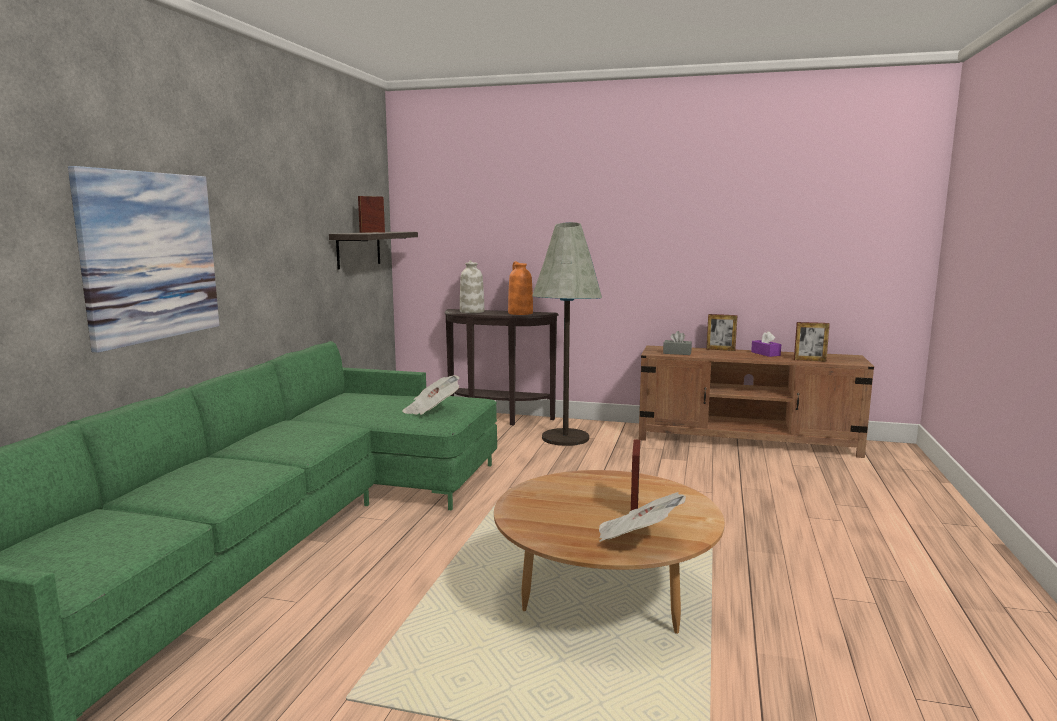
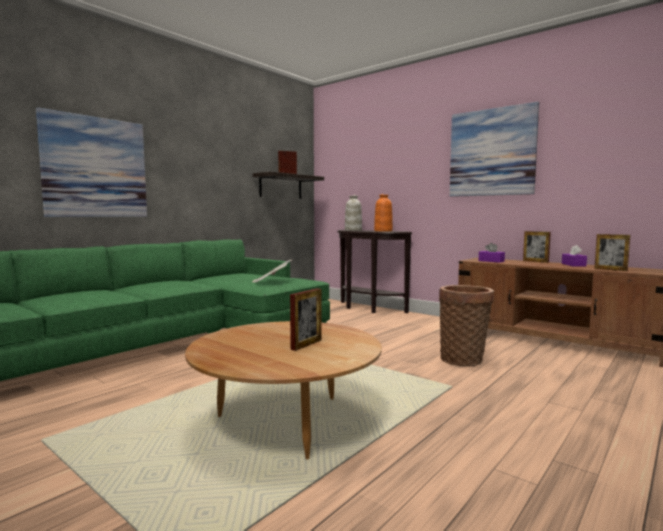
camera: 25 degrees right, 5 degrees down
(565, 438) = (400, 323): grey floor lamp -> none
(637, 539) = (267, 362): newspaper -> none
(664, 215) = (491, 152): none -> picture
(677, 353) = (491, 261): grey tissue box -> purple tissue box
(686, 479) = (463, 359): none -> basket

